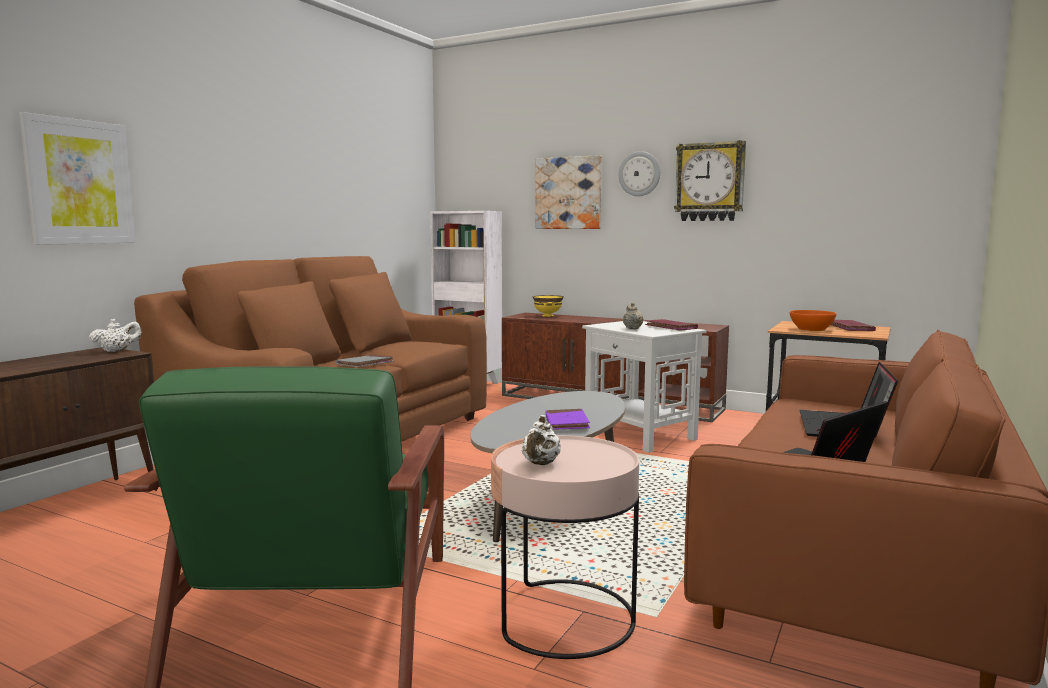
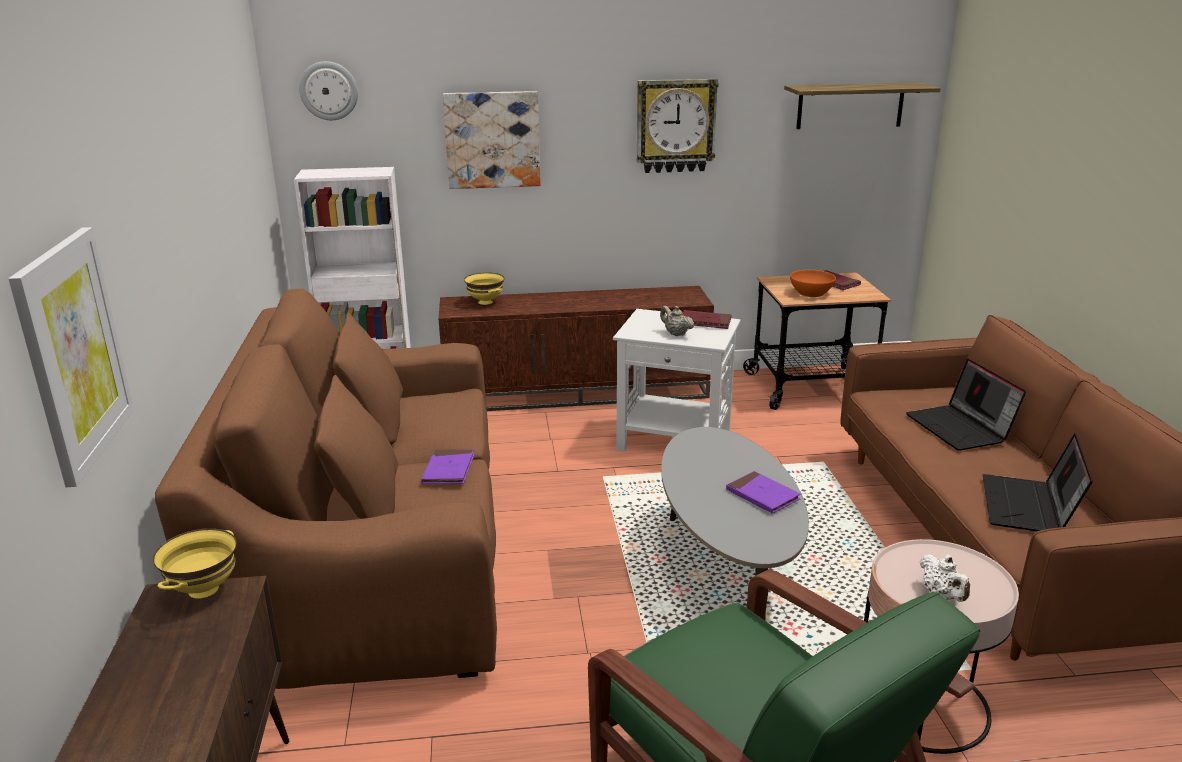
camera: 35 degrees left, 15 degrees up
(117, 351) = (203, 589): white teapot -> yellow bowl
(365, 364) = (449, 470): grey book -> purple book
(639, 174) = (589, 115): wall clock -> wall clock (329, 90)
(881, 162) = (850, 106): none -> shelf

